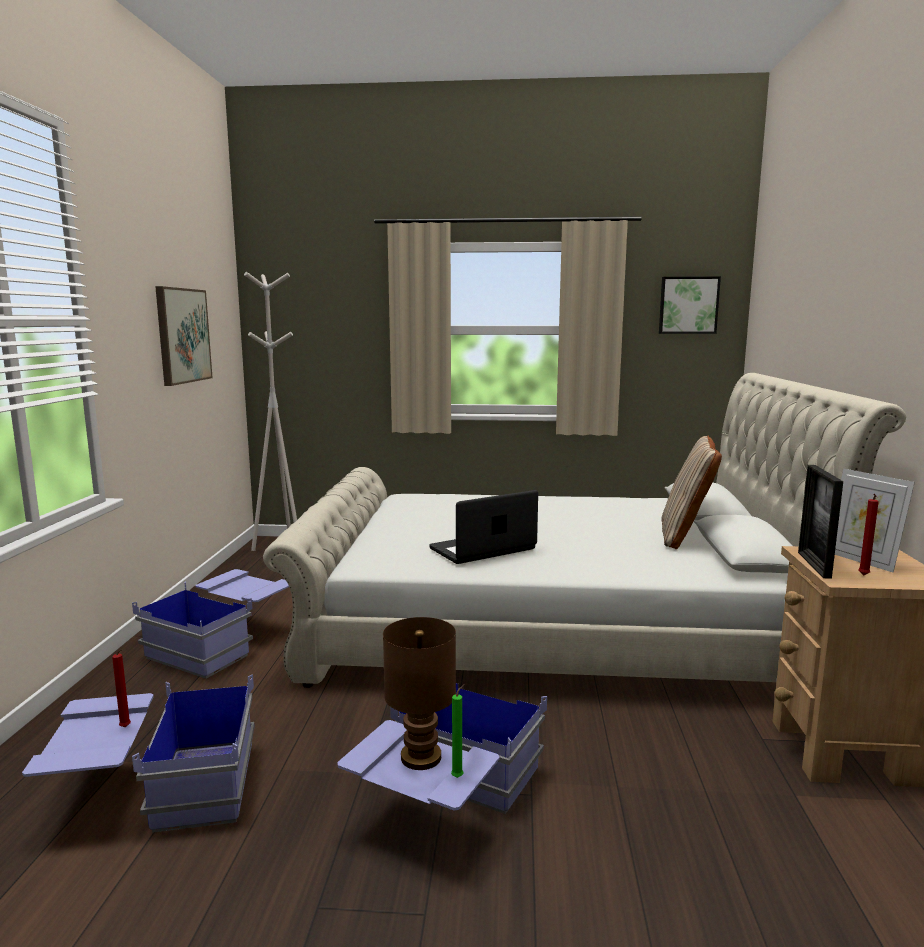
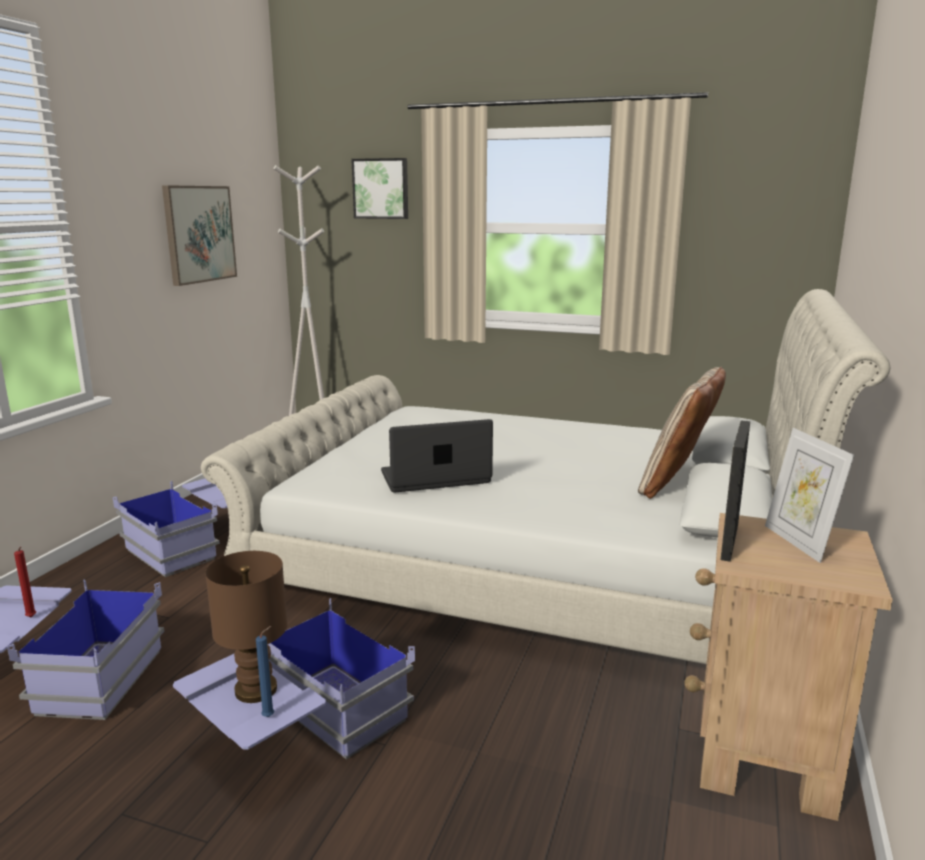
camera: 15 degrees right, 5 degrees up
(459, 776) = (270, 716): green candle -> blue candle
(688, 305) = (767, 201): picture -> picture (381, 188)
(863, 576) = (775, 562): red candle -> none

